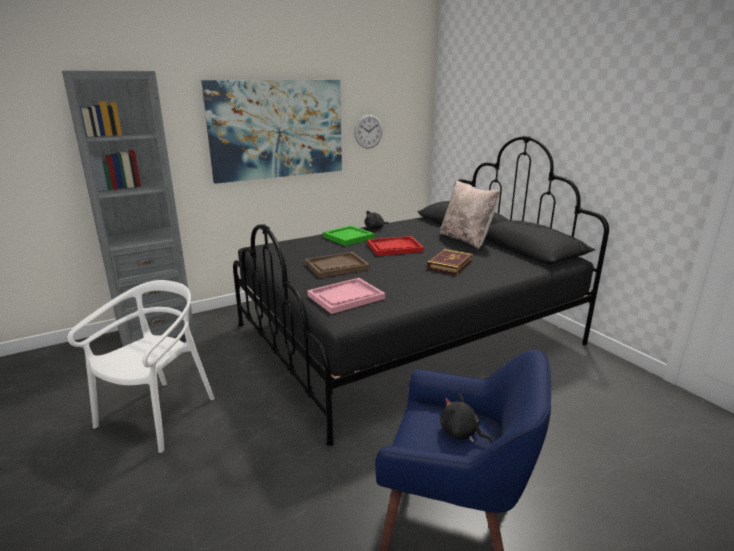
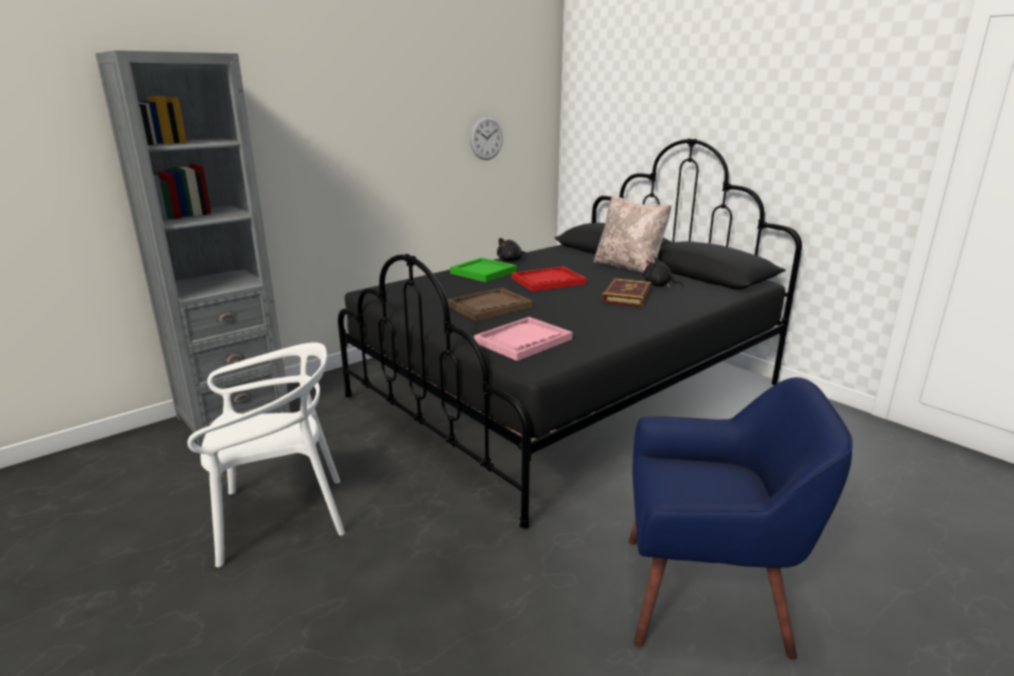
camera: 10 degrees left, 0 degrees up
(158, 415) = (281, 517): white chair -> white chair turned 60 degrees clockwise
(277, 129) = (378, 136): picture -> none
(461, 433) = (719, 484): black plush toy -> black plush toy (659, 285)

